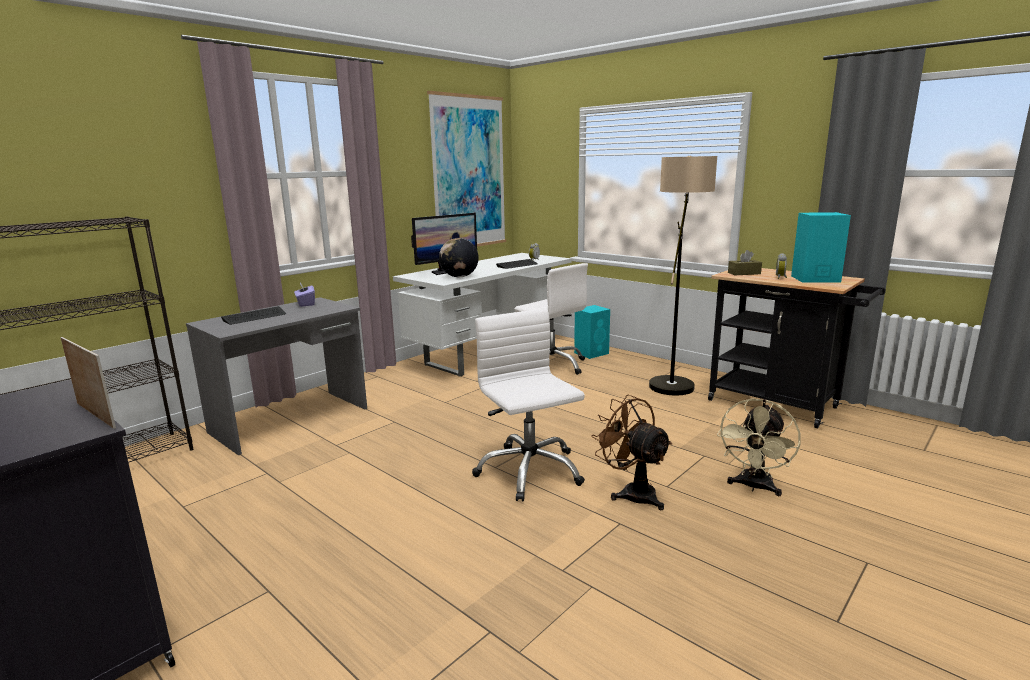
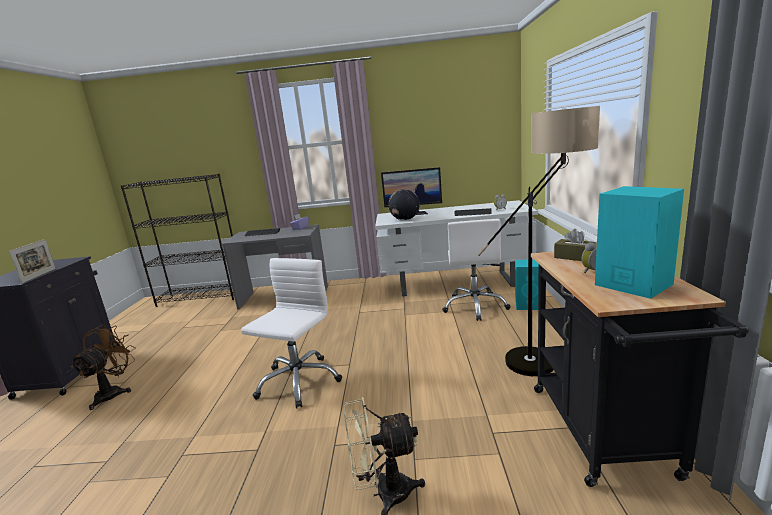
camera: 50 degrees right, 0 degrees up
(468, 173) = (465, 132): picture -> none
(632, 492) = (308, 434): brown fan -> brown fan (114, 392)

